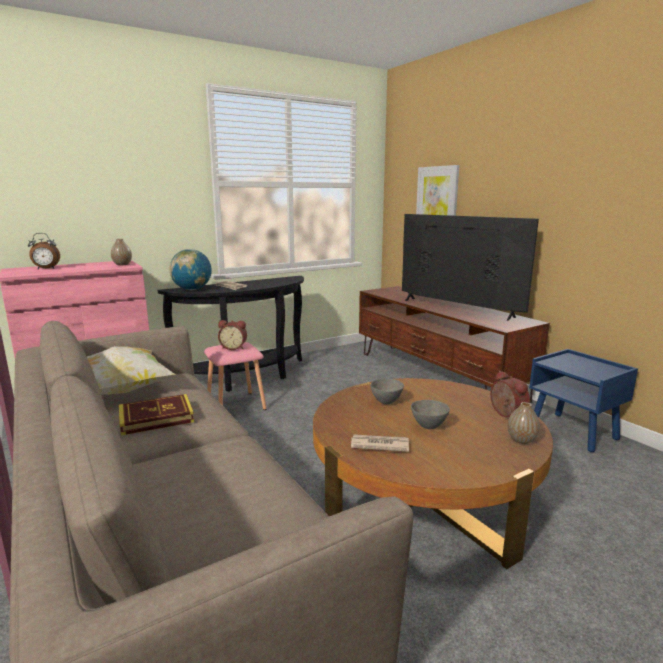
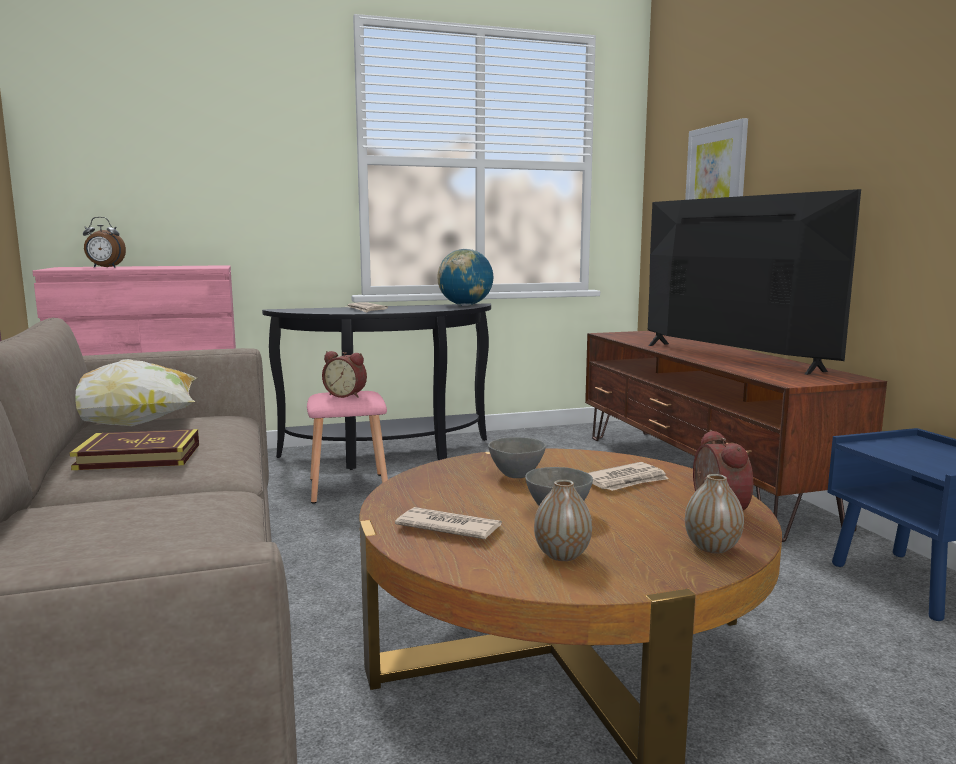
camera: 15 degrees right, 5 degrees down
(122, 264) = (207, 266): vase -> vase (562, 555)
(192, 289) = (308, 310): globe -> globe (465, 305)
(447, 399) = (625, 481): none -> newspaper

